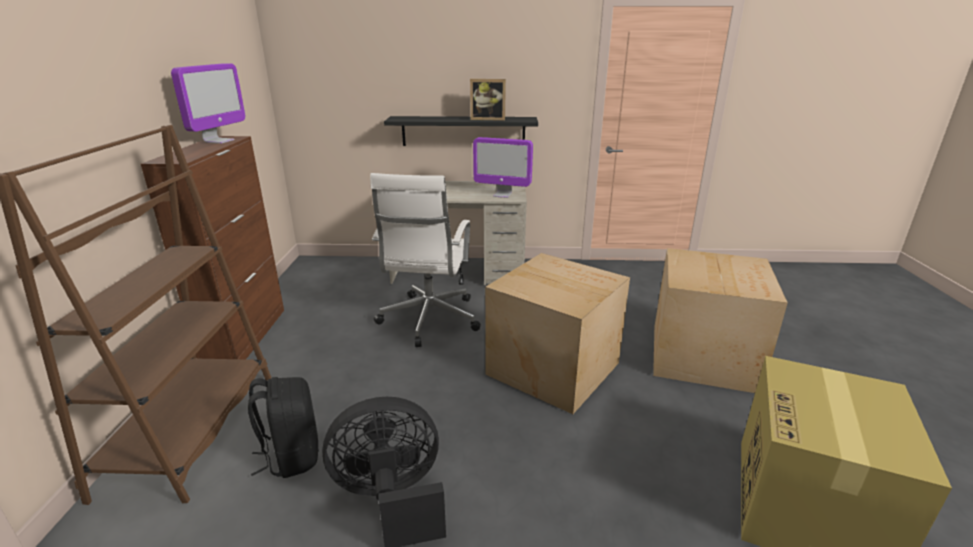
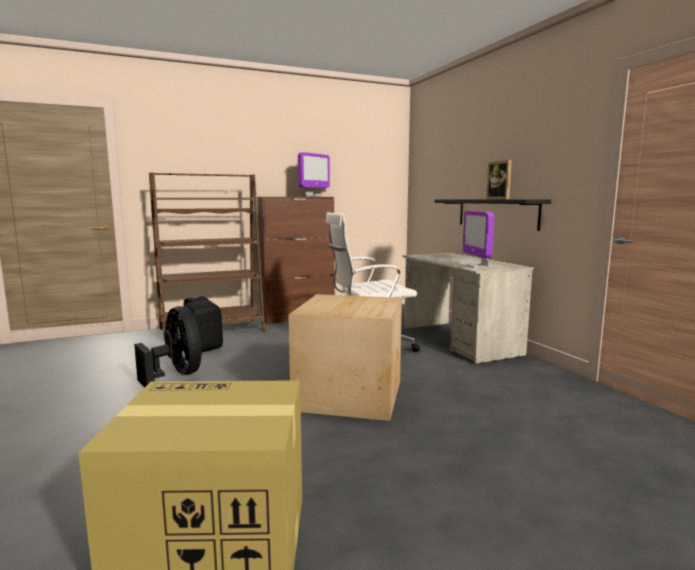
camera: 65 degrees right, 15 degrees down
(219, 141) = (313, 196): monitor -> monitor turned 45 degrees counterclockwise
(704, 356) = (463, 468): cardboard box -> none

